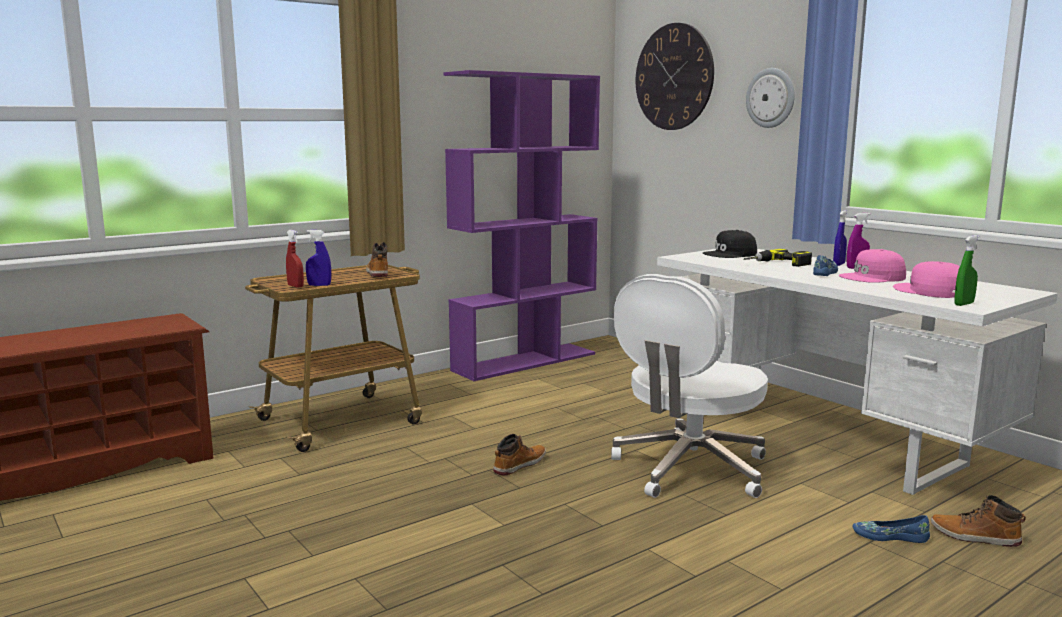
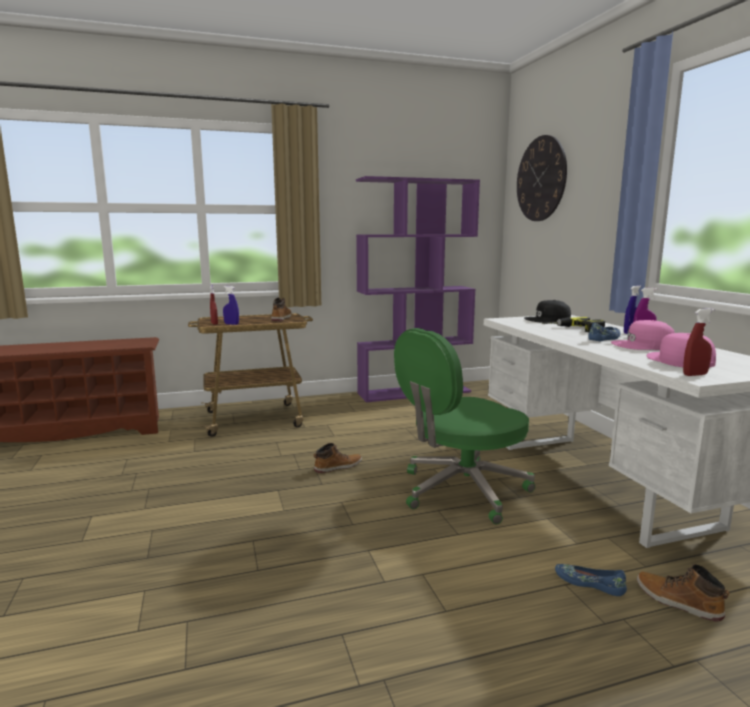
camera: 20 degrees right, 0 degrees up
(689, 469) = (461, 491): white office chair -> green office chair
(771, 98) = (604, 191): wall clock -> none
(964, 304) = (695, 375): green spray bottle -> red spray bottle

